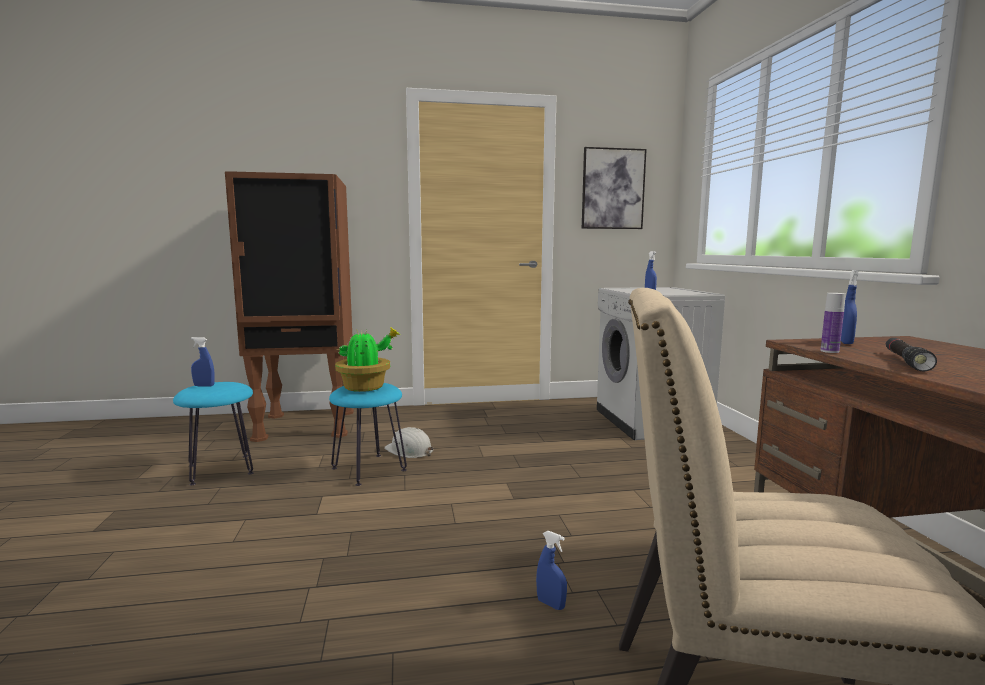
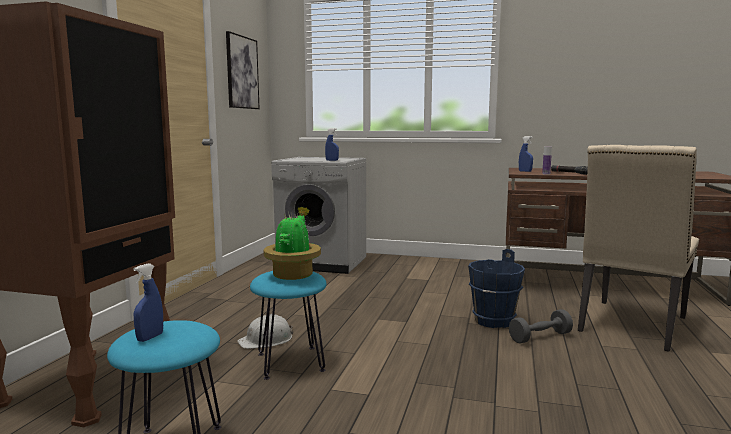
camera: 65 degrees left, 0 degrees up
(551, 604) = (540, 337): blue spray bottle -> grey dumbbell
(578, 555) = (493, 321): none -> blue bucket

